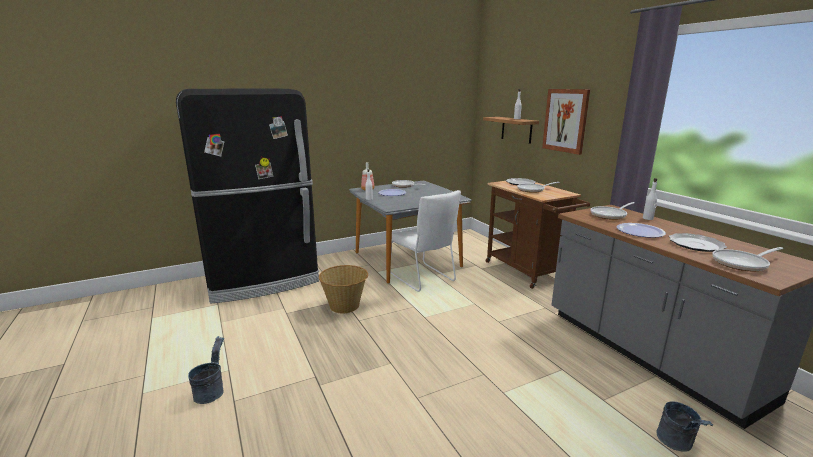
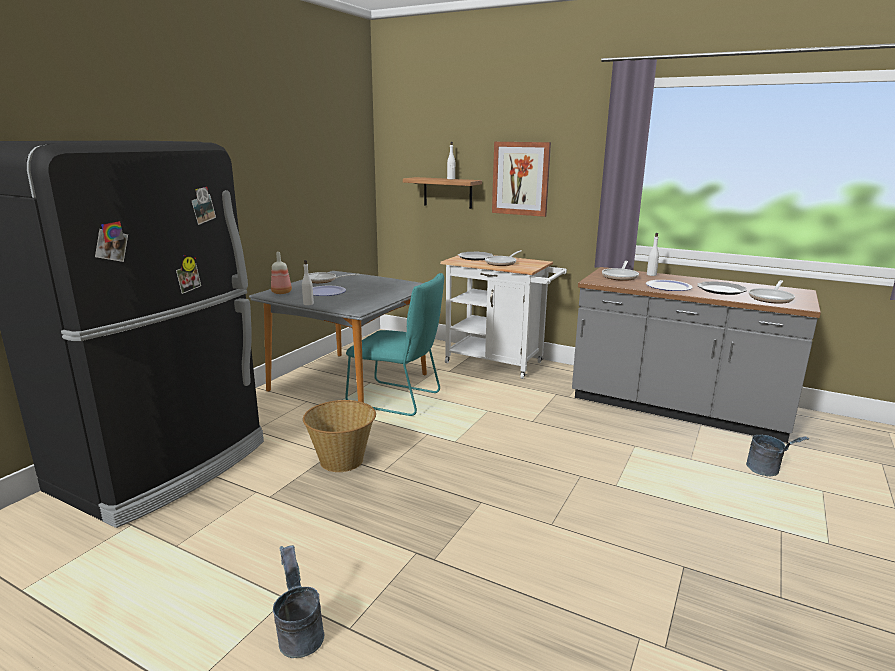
camera: 35 degrees left, 0 degrees up
(423, 278) = (398, 399): white chair -> turquoise chair
(528, 272) = (500, 363): brown cart -> white cart

